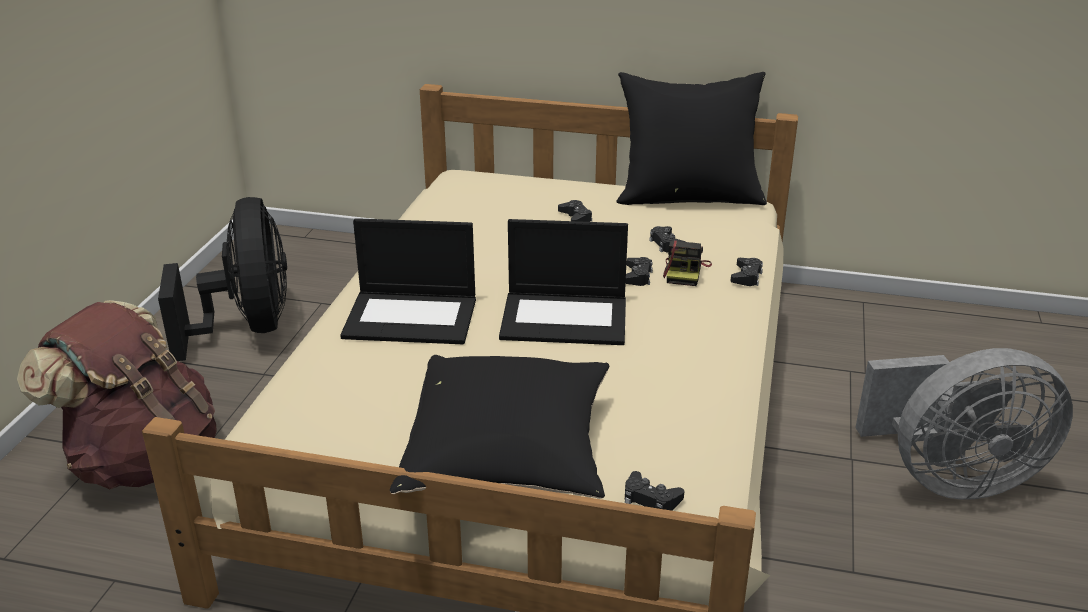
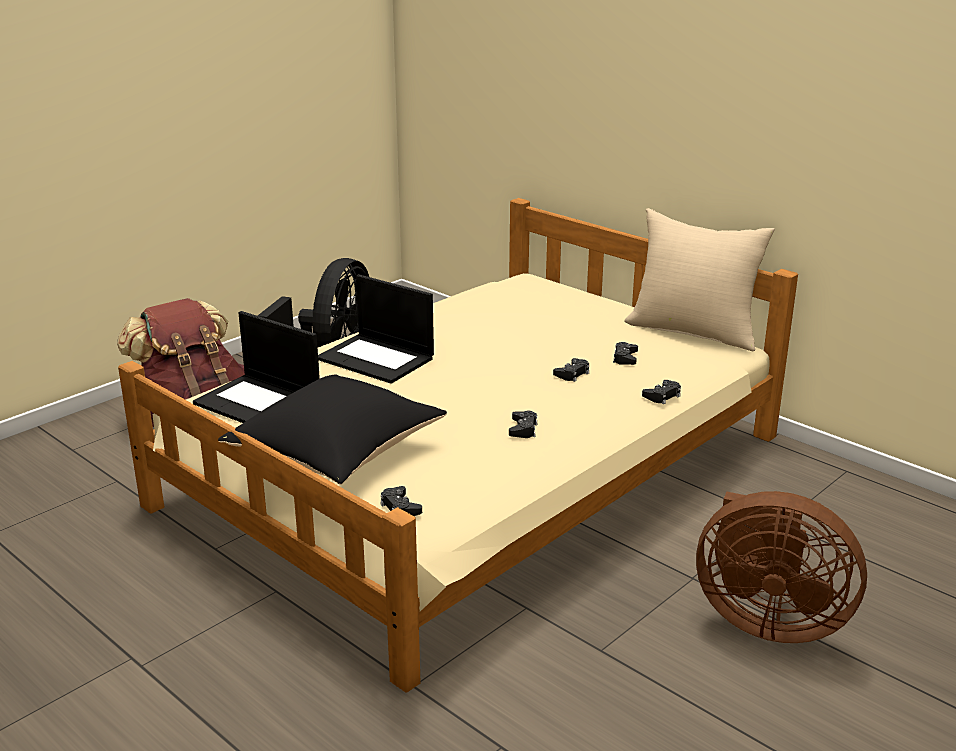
camera: 30 degrees right, 5 degrees down
(566, 318) = (482, 386): laptop -> laptop (259, 403)
(575, 217) = (575, 324): black game controller -> black game controller (523, 429)
(685, 272) = (614, 380): camera -> none
(689, 196) = (694, 331): black pillow -> beige pillow
(950, 478) = (767, 620): grey fan -> brown fan

